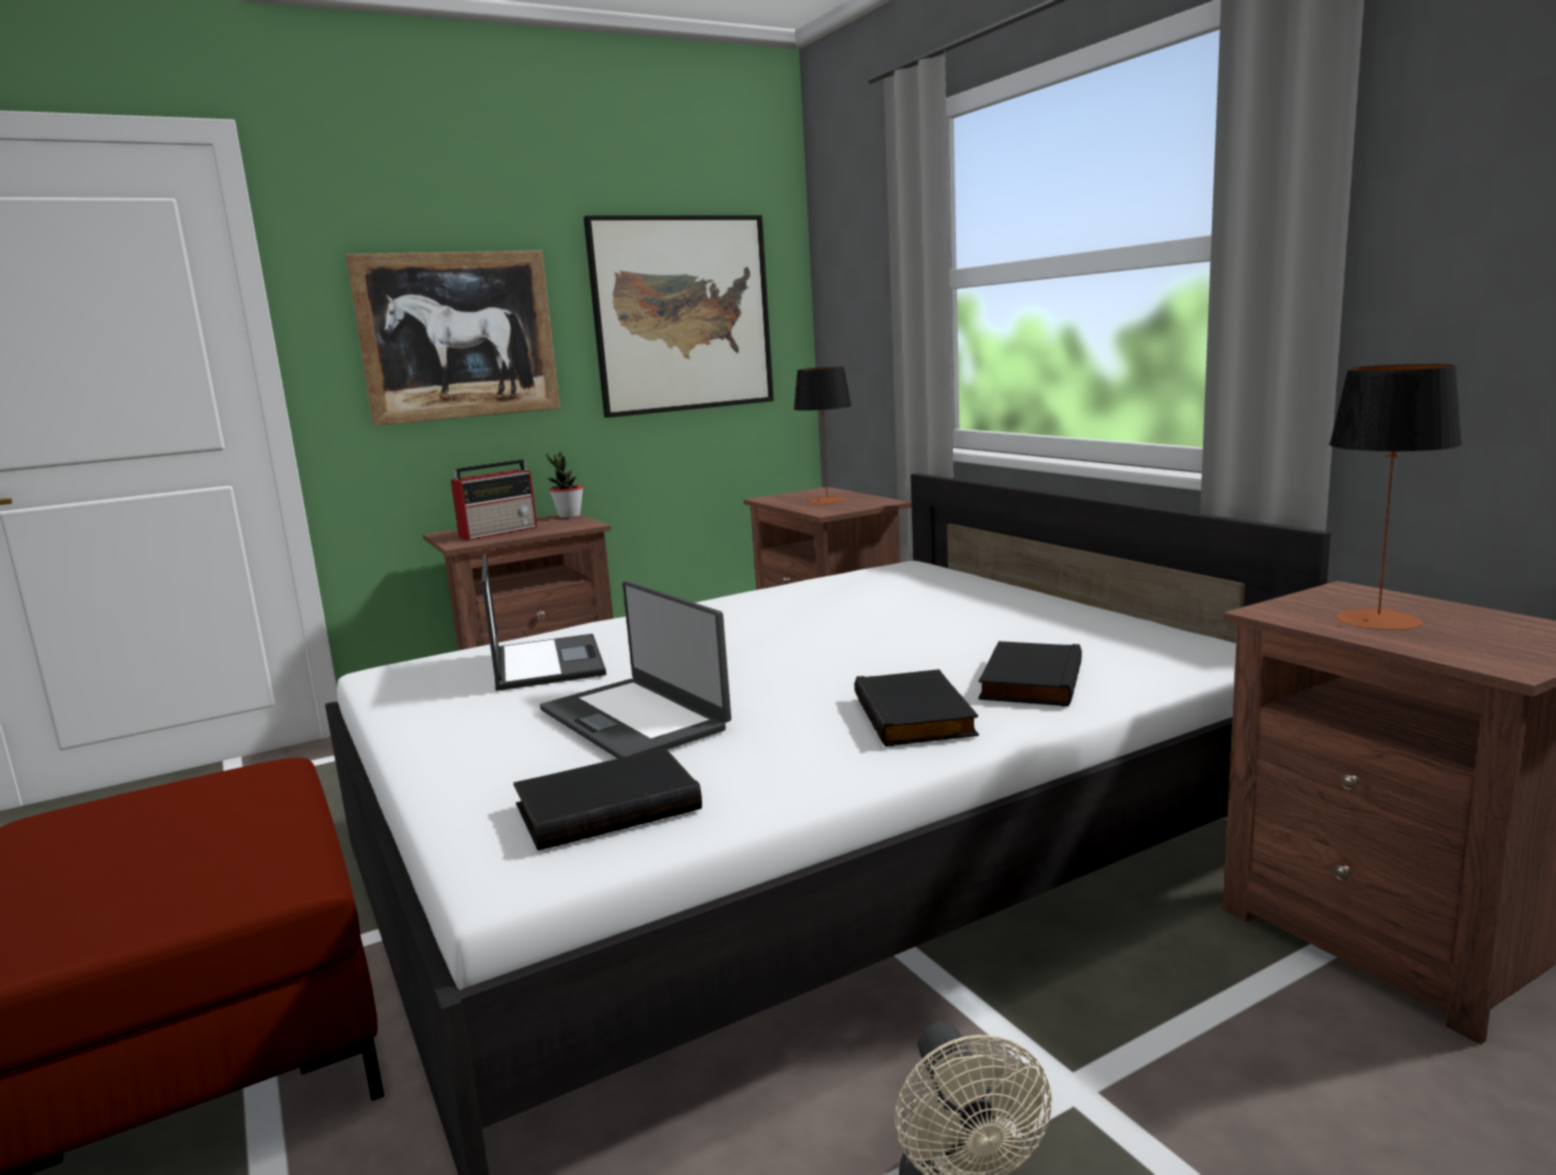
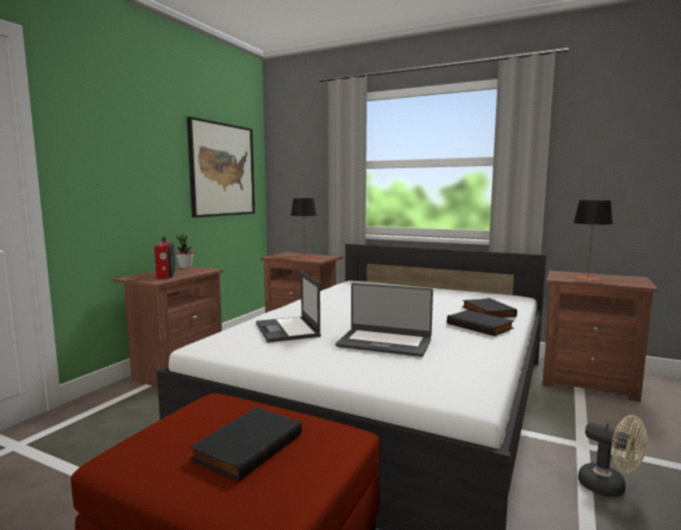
camera: 35 degrees left, 5 degrees down
(458, 336) = (131, 169): picture -> none
(500, 532) = (165, 275): radio -> radio turned 150 degrees clockwise
(547, 662) = (287, 330): laptop -> laptop turned 150 degrees counterclockwise
(608, 805) = (453, 370): black book -> black book (247, 446)

